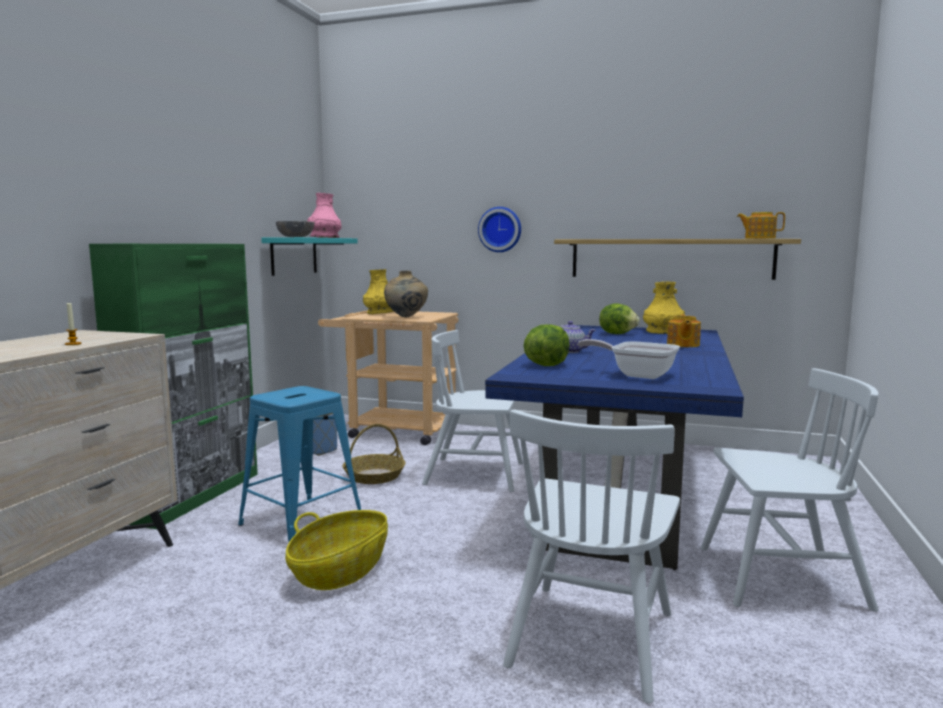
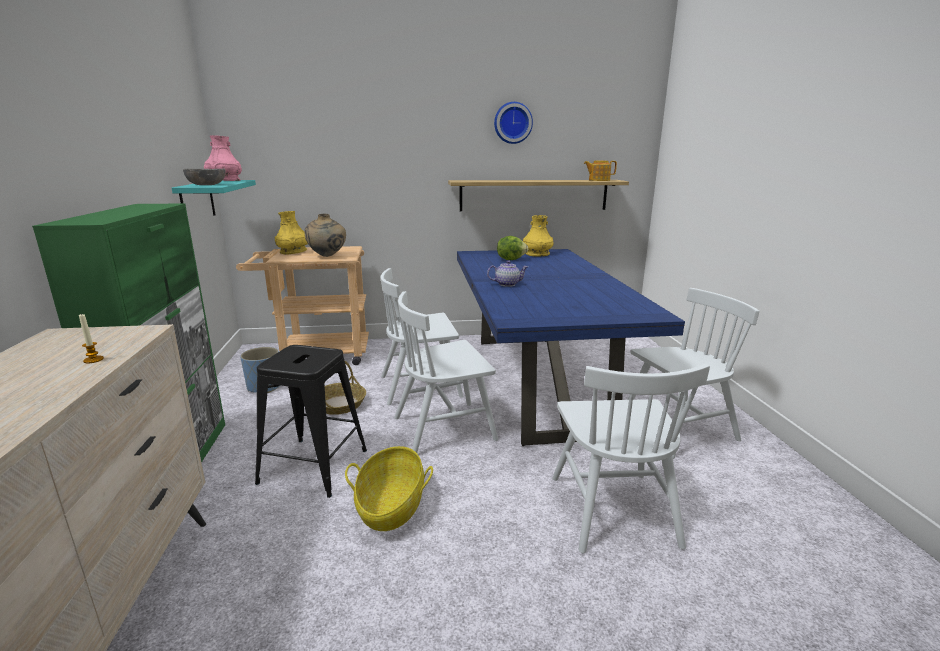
camera: 25 degrees left, 10 degrees up
(301, 522) = (314, 467): blue stool -> black stool
(463, 516) = (444, 428): none -> white chair
(500, 229) = (395, 171): wall clock -> wall clock (512, 123)
(546, 365) = (516, 304): lettuce -> none
(637, 375) = (591, 307): frying pan -> none
(682, 345) = (571, 268): teapot -> none

